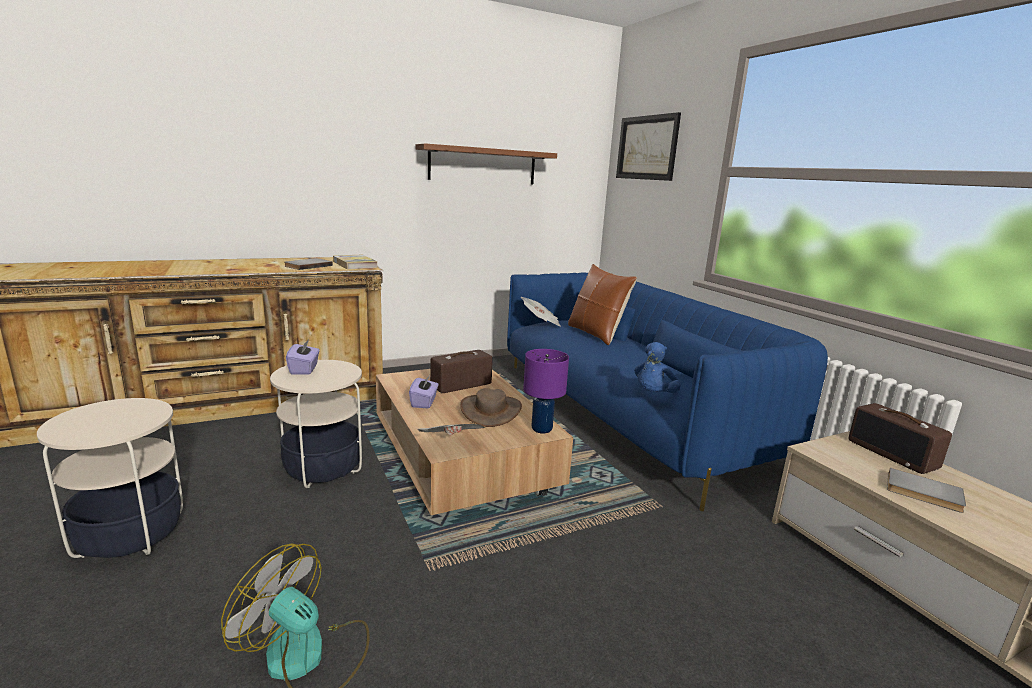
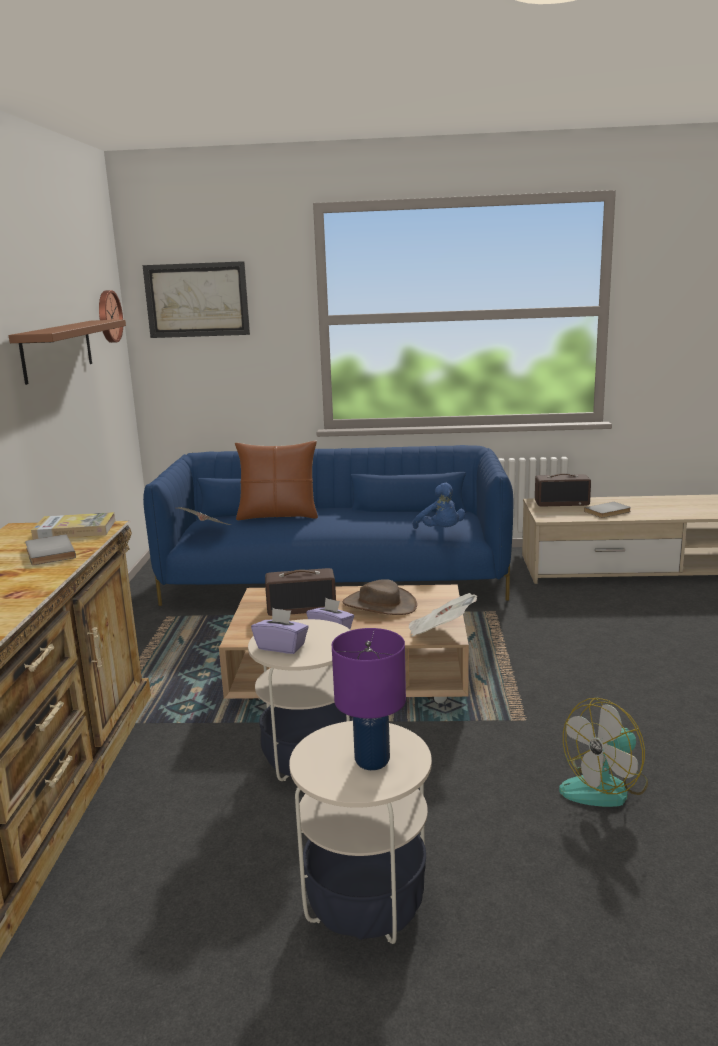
camera: 60 degrees left, 0 degrees up
(461, 385) = (302, 608): radio -> radio turned 90 degrees counterclockwise
(543, 430) = (436, 592): purple table lamp -> purple table lamp (374, 761)
(576, 155) = (108, 316): none -> wall clock

